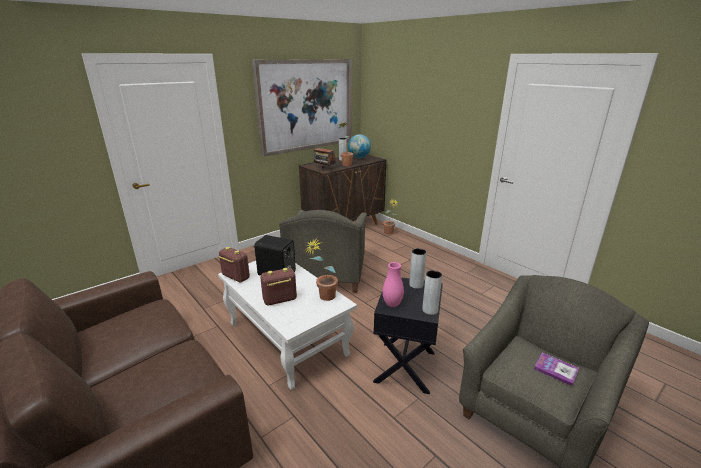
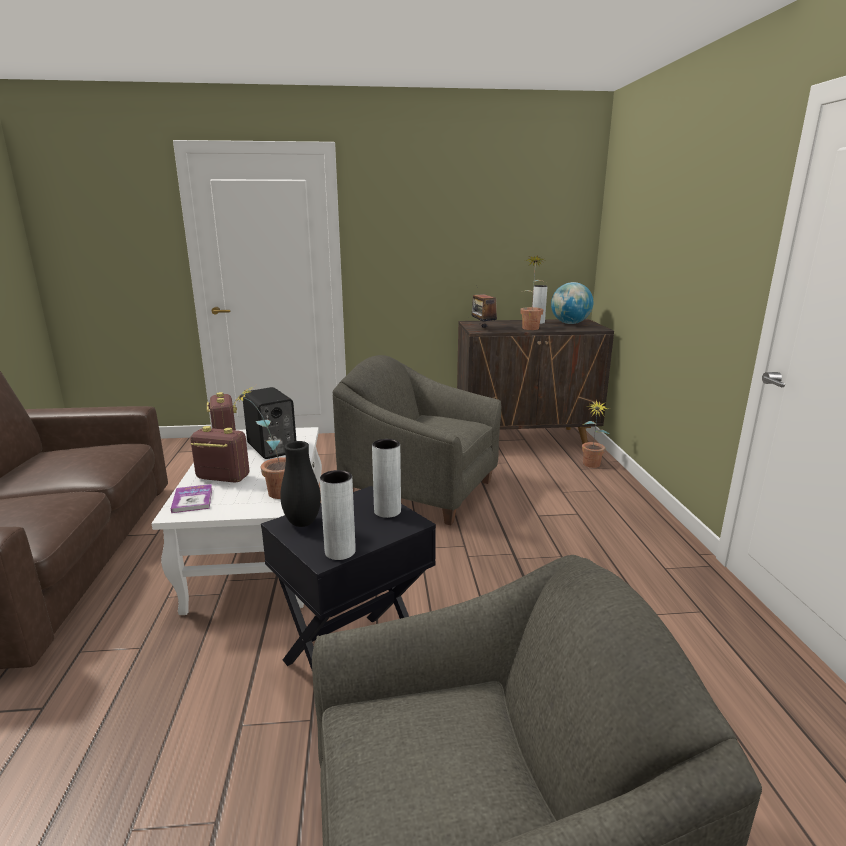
camera: 35 degrees right, 5 degrees down
(306, 105) = (484, 226): picture -> none
(327, 272) = (421, 491): grey armchair -> grey armchair turned 75 degrees clockwise
(392, 304) = (302, 523): pink vase -> black vase
(556, 369) = (455, 779): book -> book (192, 500)

